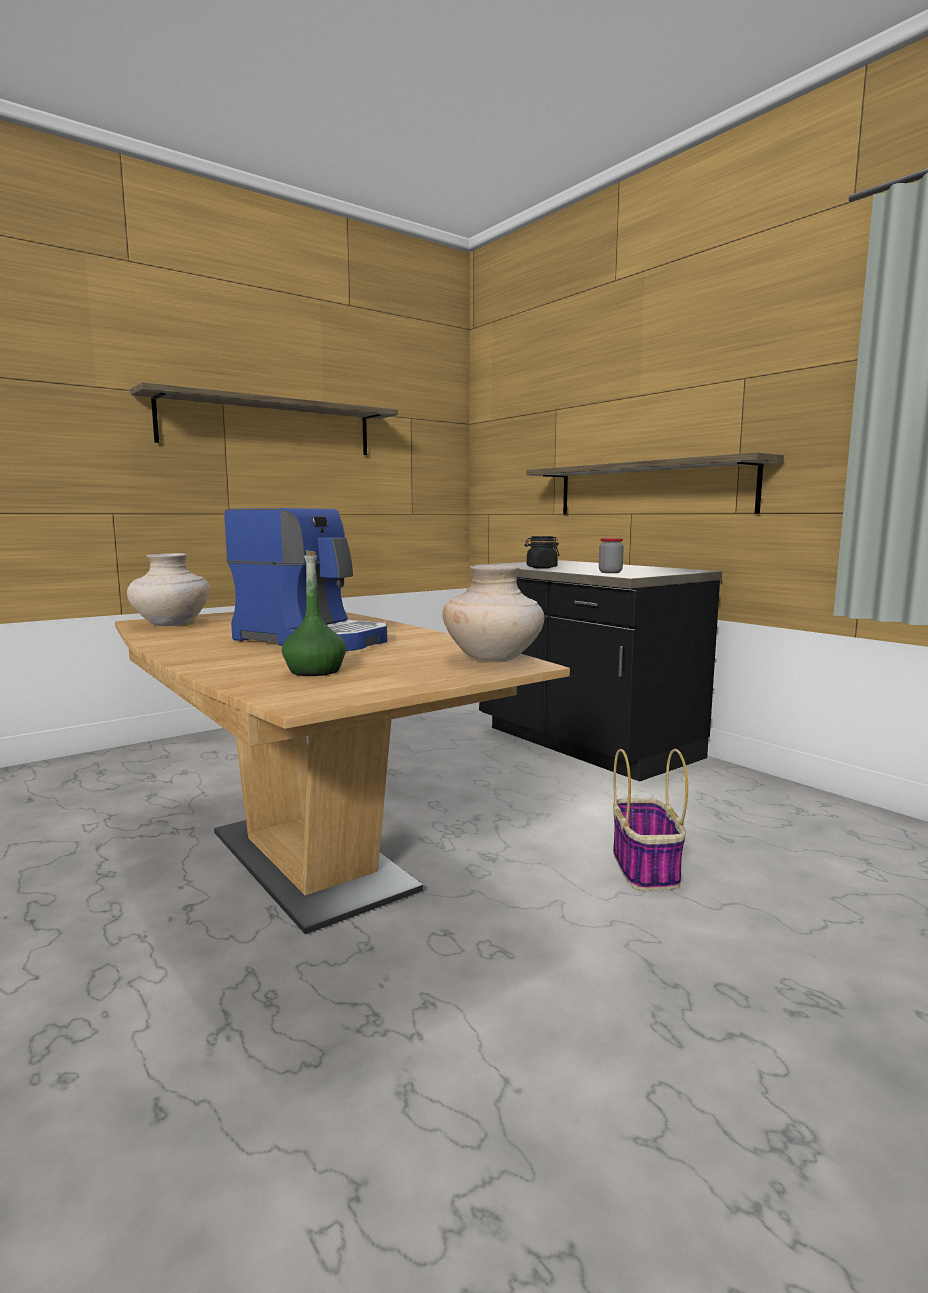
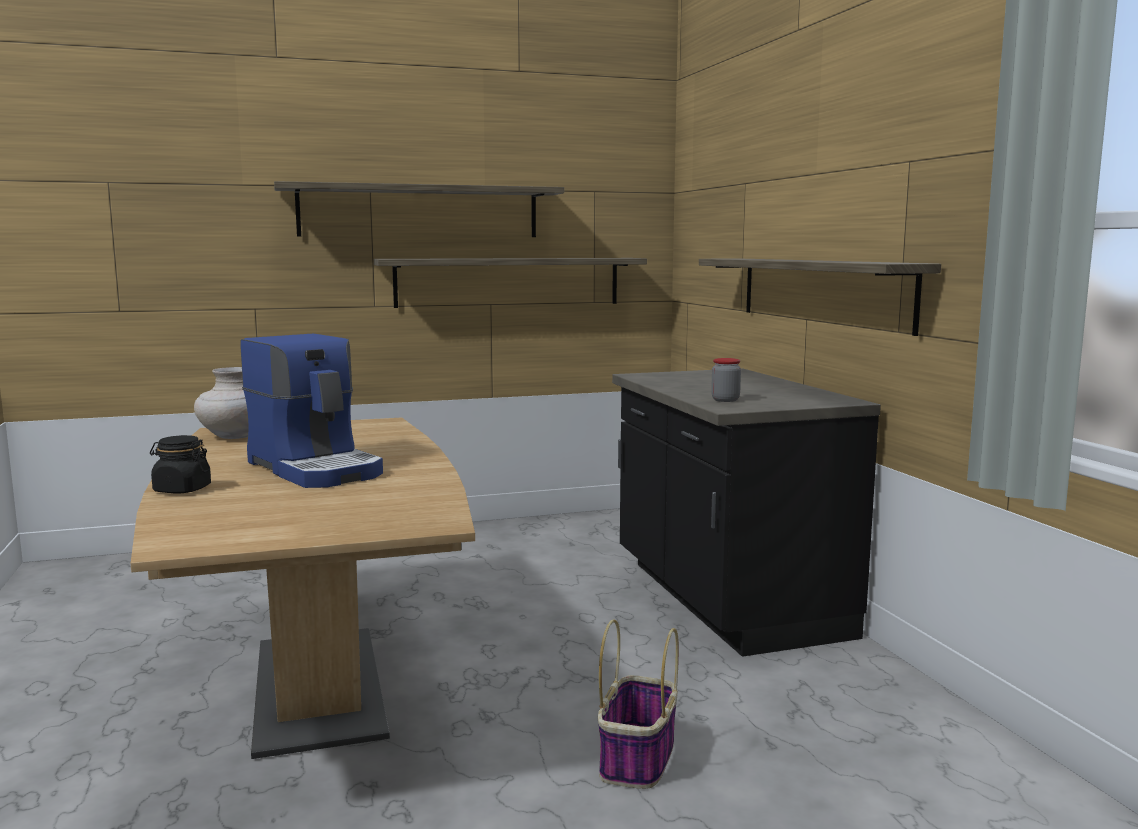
camera: 20 degrees right, 0 degrees up
(315, 671) = (244, 511): green bottle -> none
(345, 494) = (508, 282): none -> shelf
(493, 658) = (427, 512): beige vase -> none
(541, 568) = (671, 385): black jar -> black jar (182, 490)

